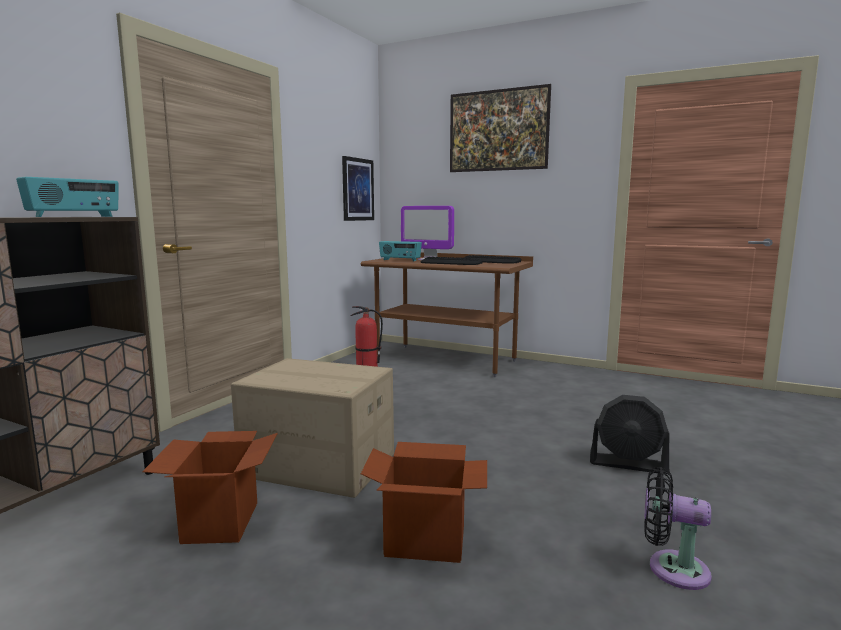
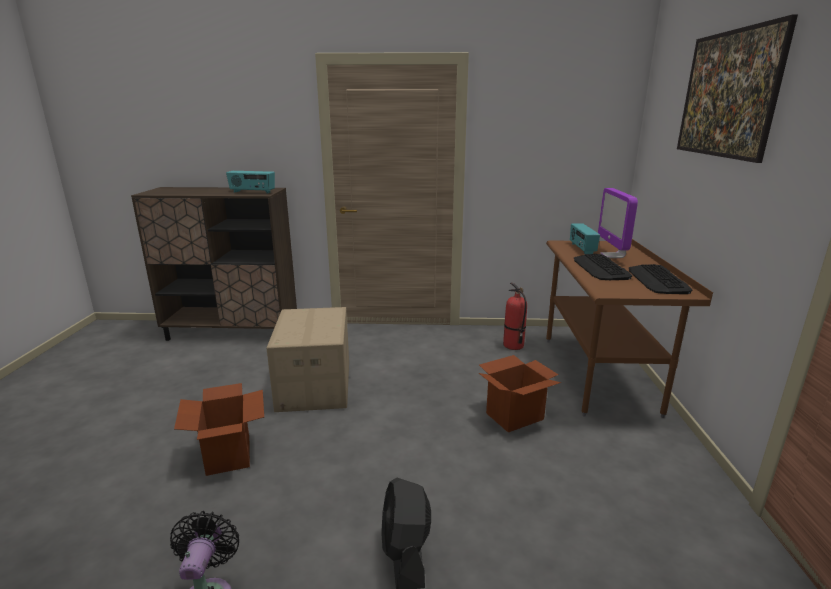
camera: 65 degrees right, 10 degrees up
(220, 522) = (236, 380): cardboard box -> cardboard box (515, 416)
(357, 189) = (585, 161): picture -> none

